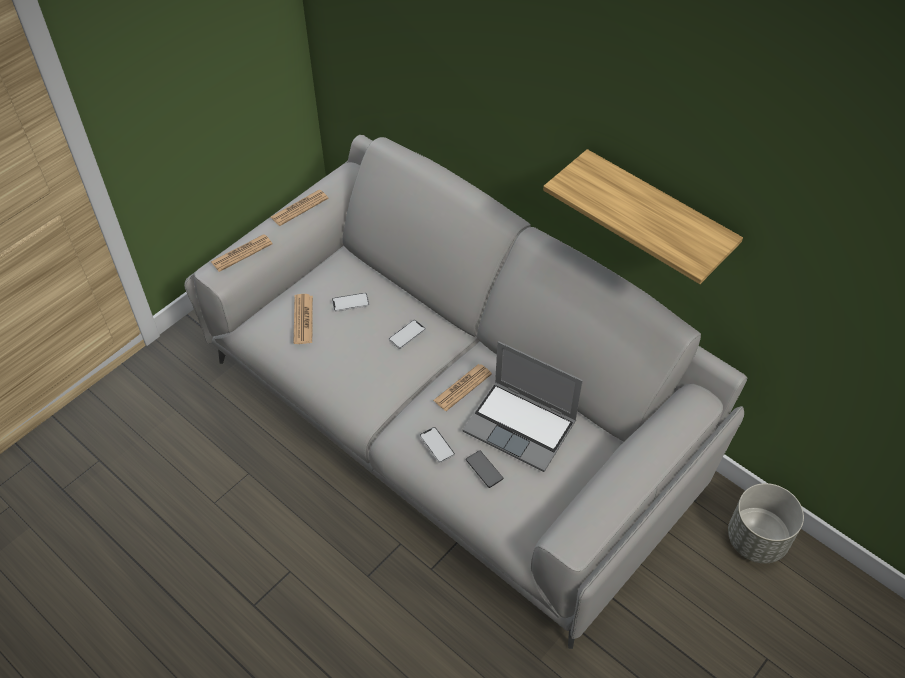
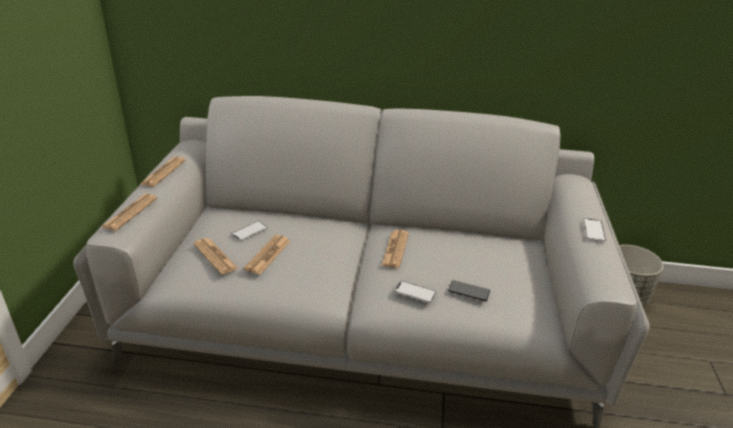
camera: 35 degrees left, 20 degrees down
(345, 339) = (268, 255): none -> newspaper
(407, 335) = (317, 234): phone -> phone (593, 230)
(521, 426) = (465, 254): laptop -> none
(657, 215) = (494, 46): shelf -> none

